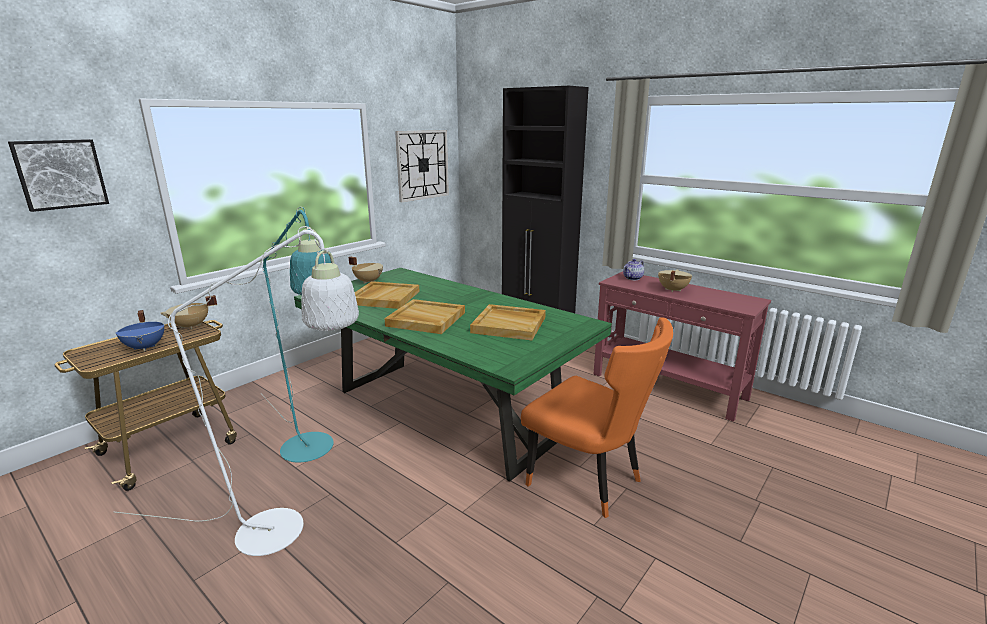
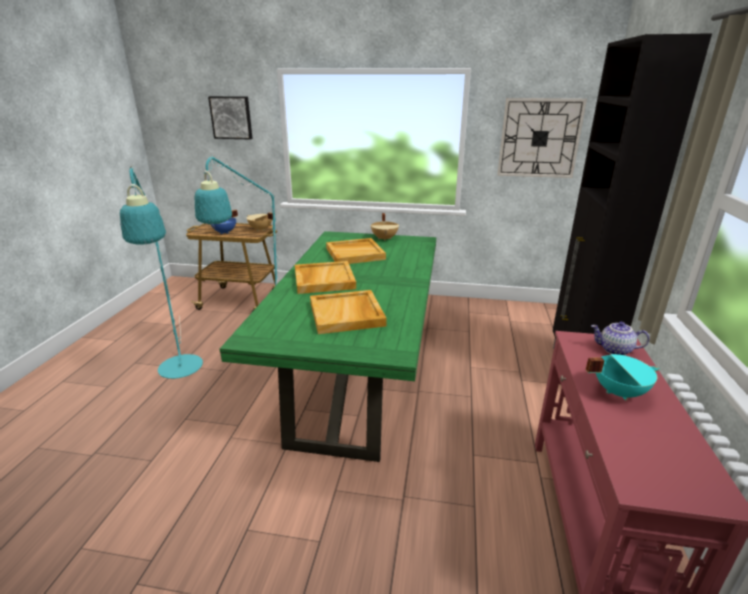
camera: 60 degrees right, 5 degrees up
(286, 532) = (181, 372): white floor lamp -> turquoise floor lamp
(589, 481) = (313, 506): orange chair -> none
(672, 290) = (618, 391): beige cooking pot -> turquoise cooking pot

